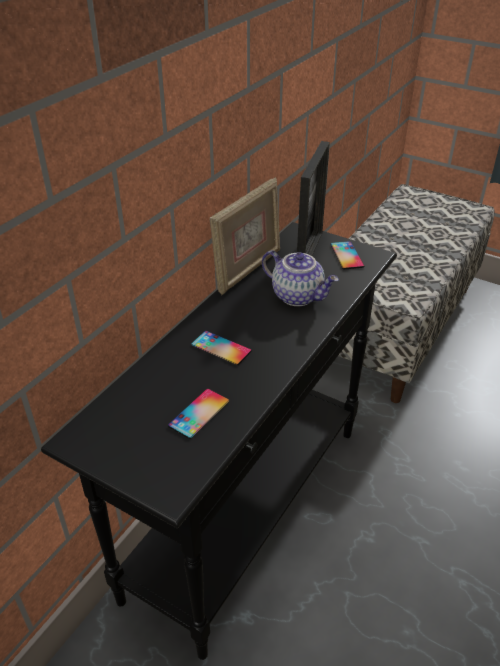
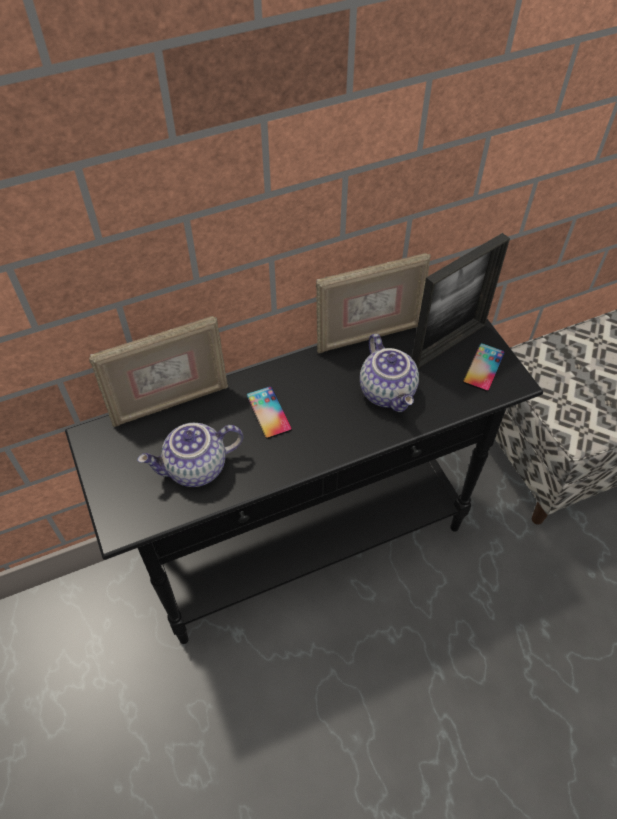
camera: 35 degrees right, 15 degrees up
(128, 380) = (170, 402): none -> picture frame
(199, 413) = (196, 469): phone -> teapot

